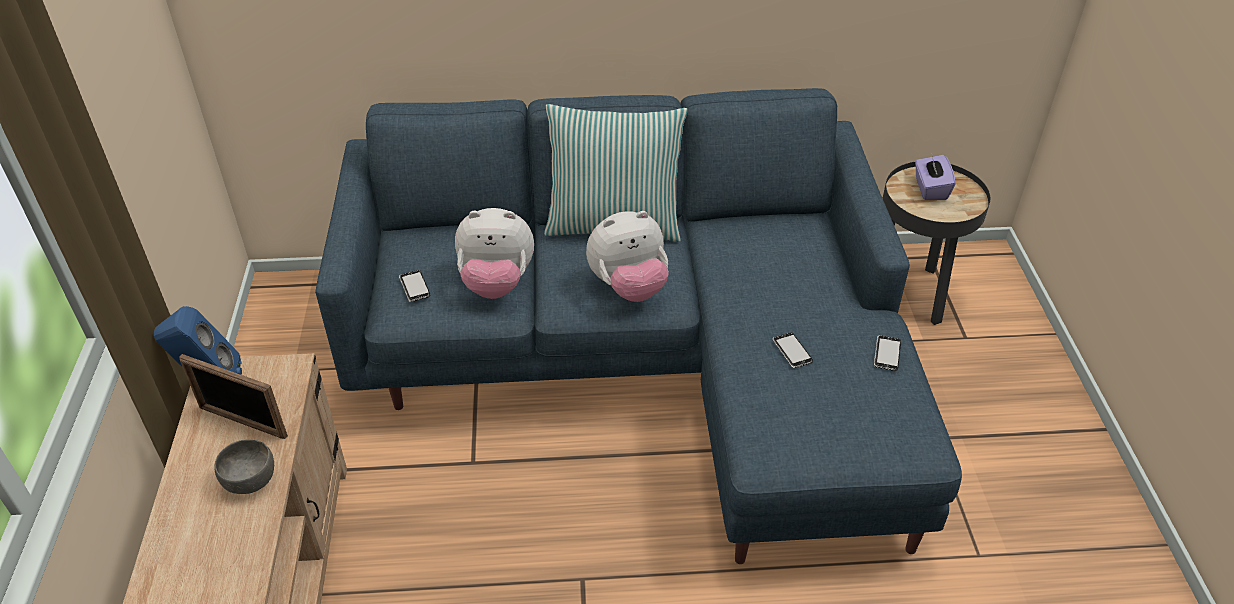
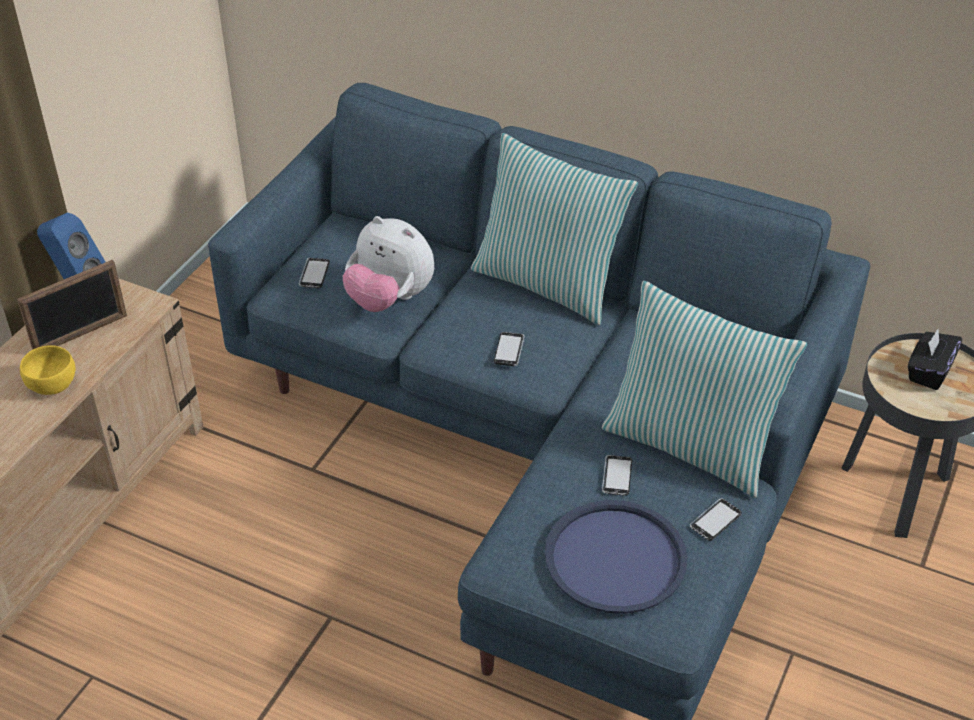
camera: 30 degrees right, 0 degrees up
(242, 422) = (81, 334): picture frame -> picture frame turned 90 degrees counterclockwise
(251, 480) = (53, 384): grey bowl -> yellow bowl
(628, 287) = (509, 350): plush toy -> phone
(822, 305) = (691, 444): none -> pillow
(844, 414) = (615, 558): none -> blue tray
(930, 189) = (929, 371): purple tissue box -> black tissue box

